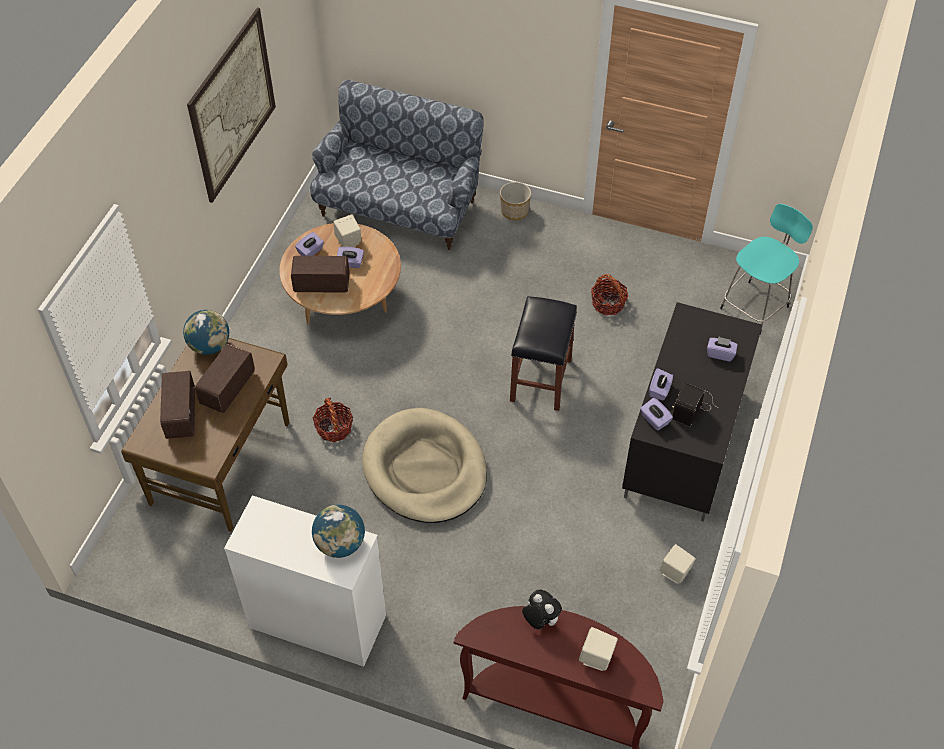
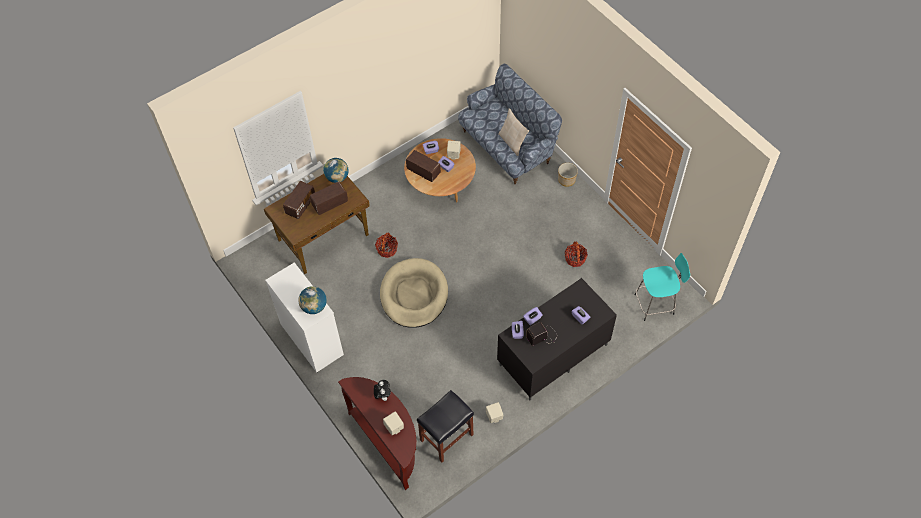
camera: 35 degrees right, 5 degrees up
(233, 105) = (408, 59): picture -> none
(420, 187) = (512, 142): none -> beige pillow
(541, 381) = (506, 281): black stool -> black stool (446, 438)

